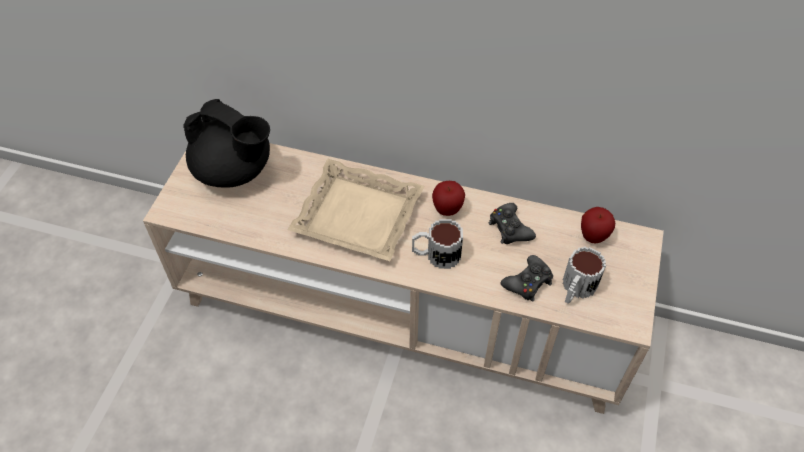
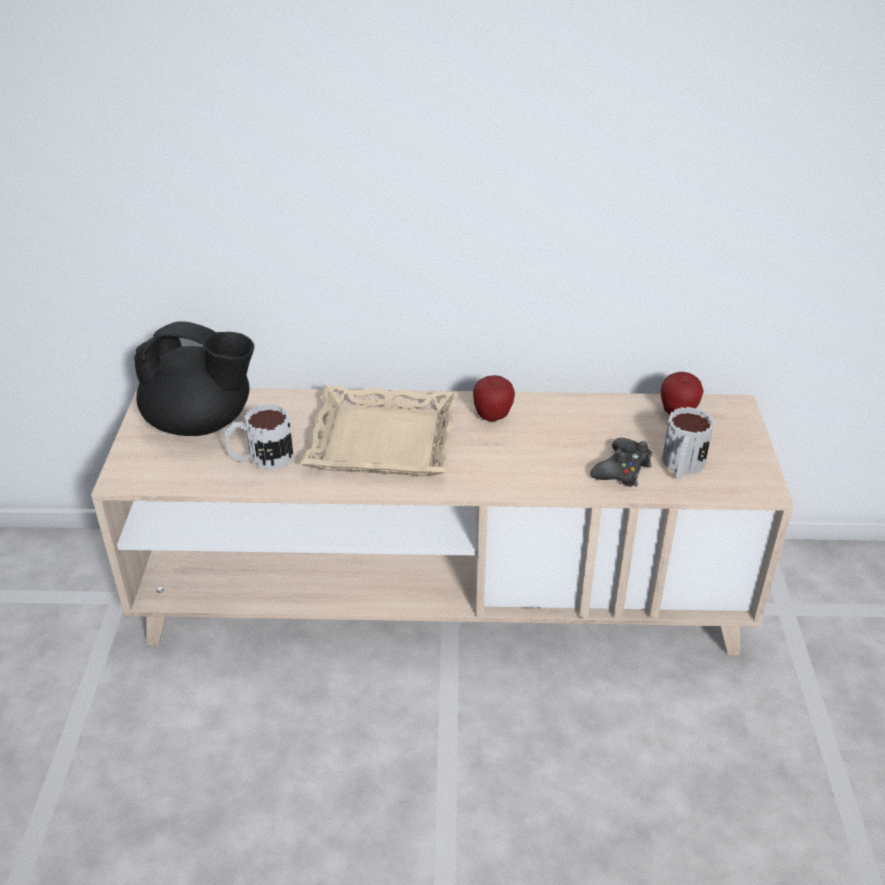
camera: 15 degrees left, 15 degrees down
(436, 255) = (498, 463): mug -> mug (261, 458)
(509, 228) = (576, 422): black game controller -> none

